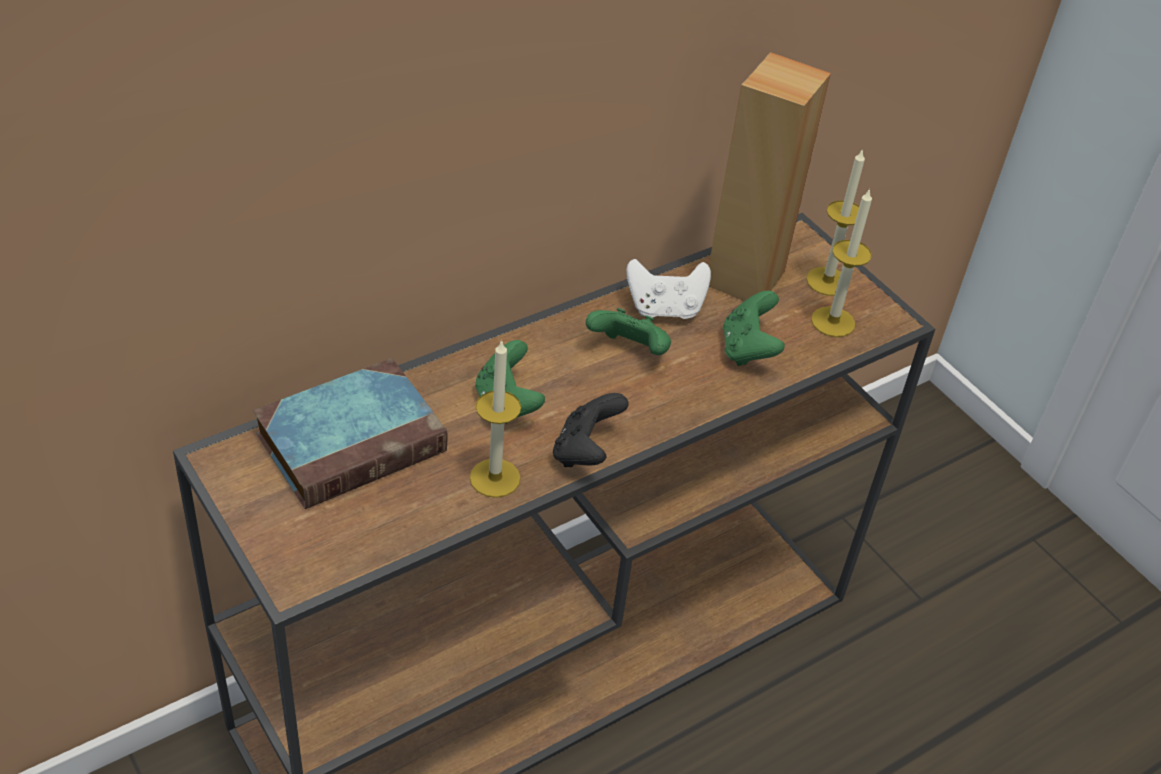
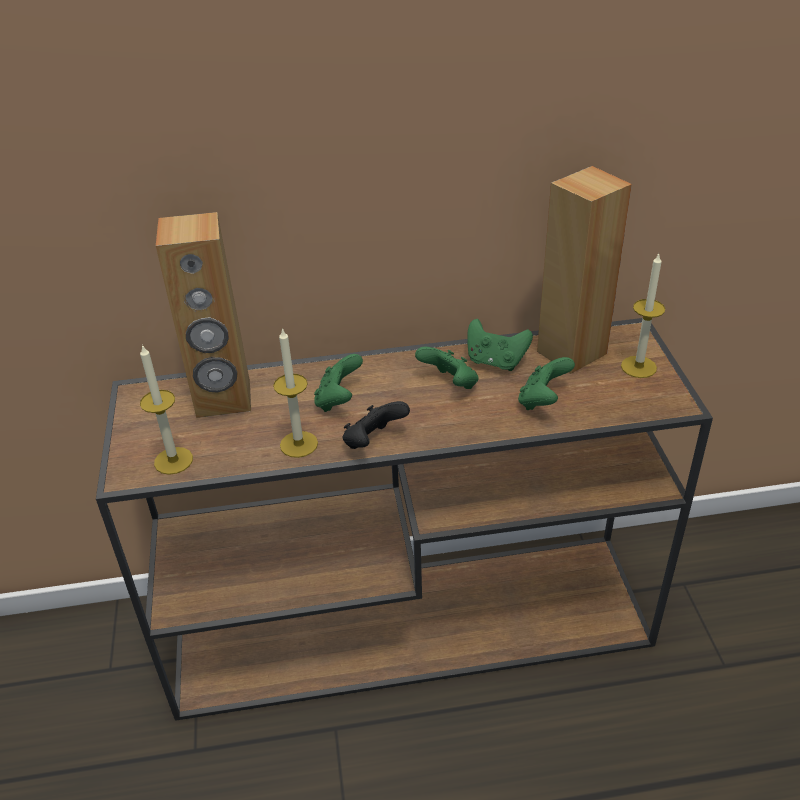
camera: 30 degrees right, 5 degrees down
(354, 440) = (223, 399): book -> brown speaker
(665, 309) = (495, 361): white game controller -> green game controller
(833, 322) = (625, 395): candle -> candle (173, 460)

